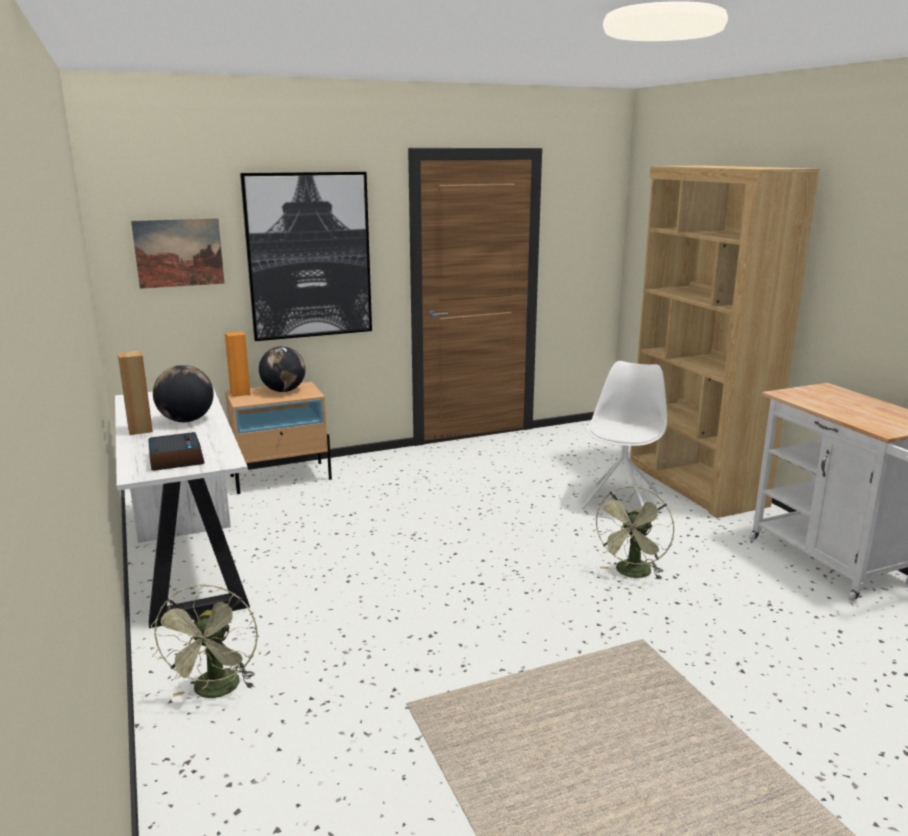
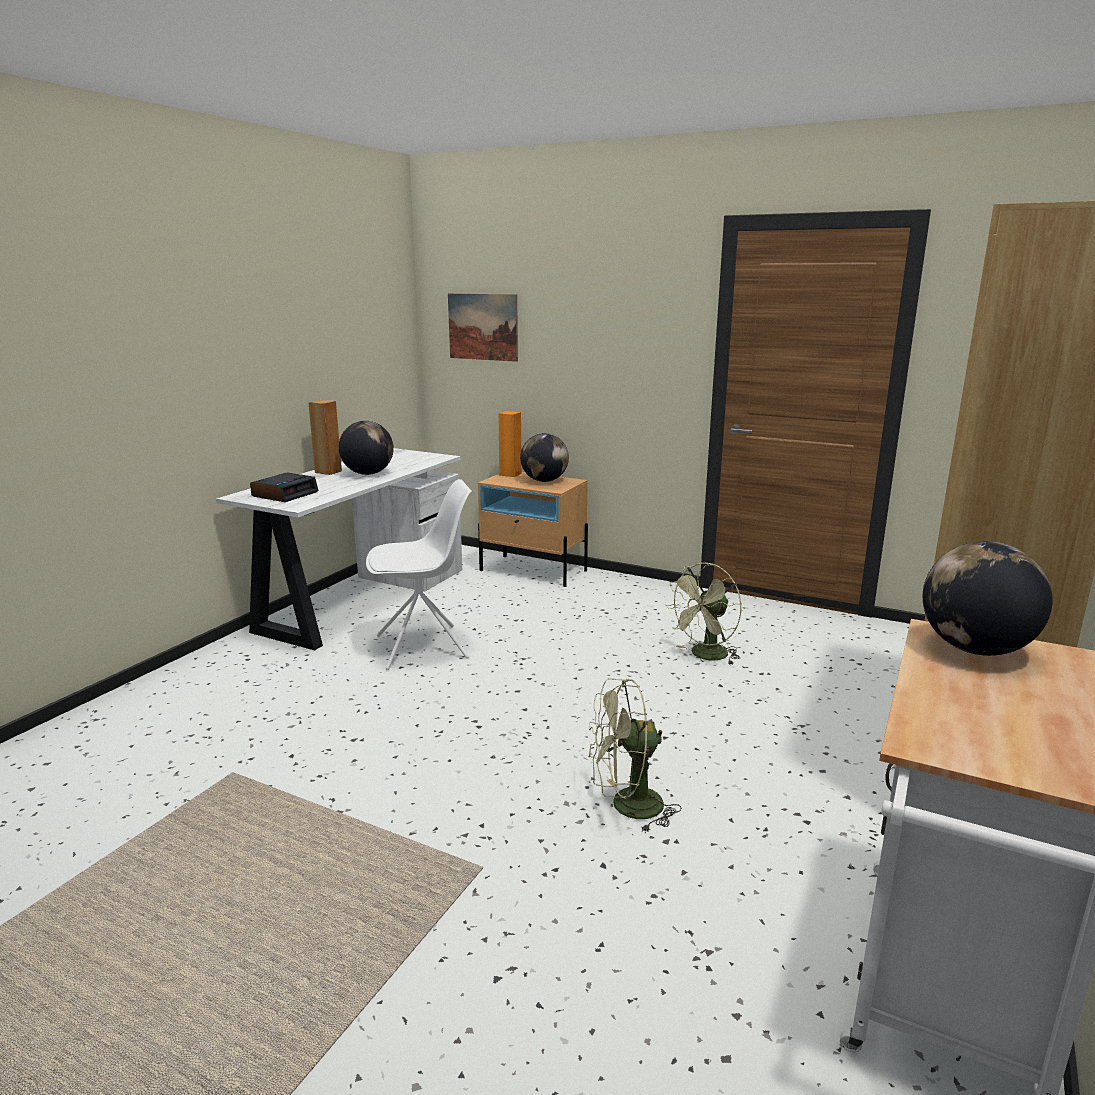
camera: 50 degrees right, 0 degrees up
(216, 691) = (188, 690): green fan -> green fan (705, 656)
(309, 256) = (599, 341): picture -> none
(621, 500) = (801, 734): white chair -> white chair (424, 647)
(807, 395) = (975, 649): none -> globe

